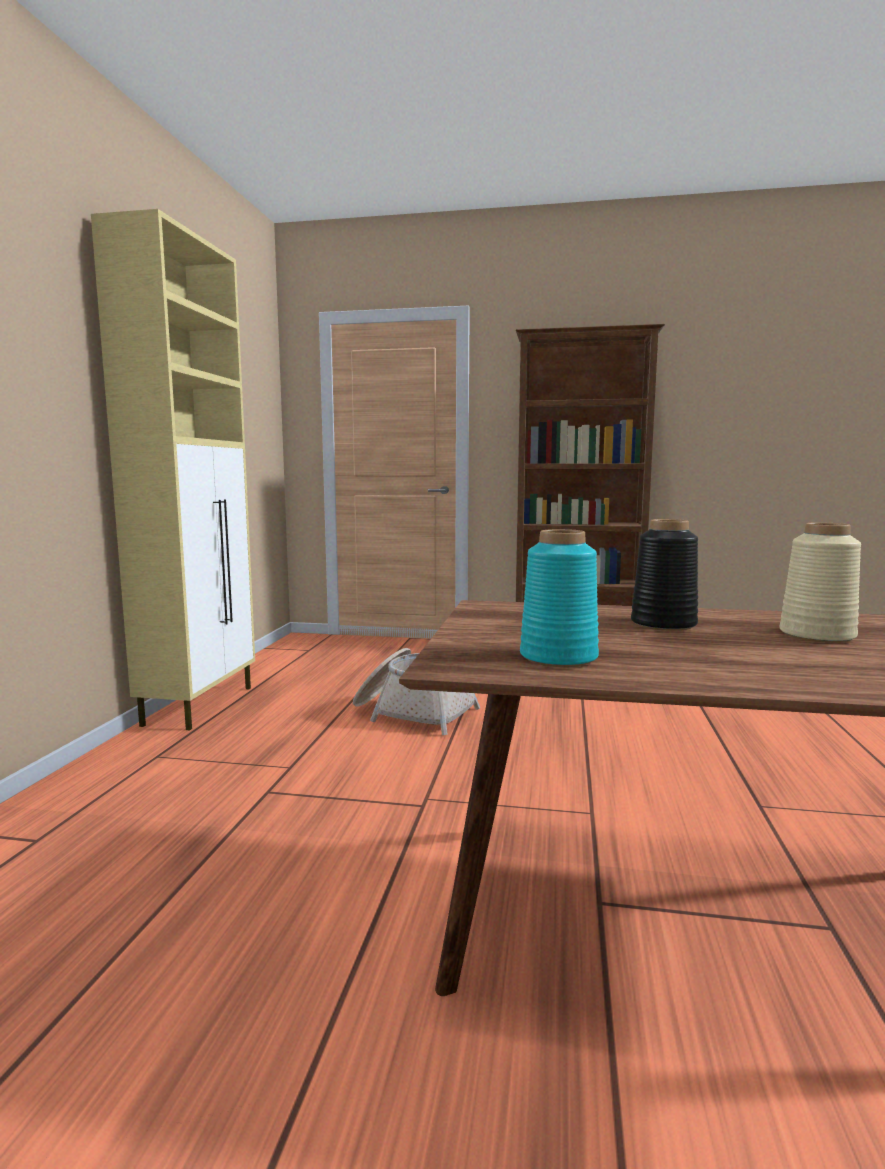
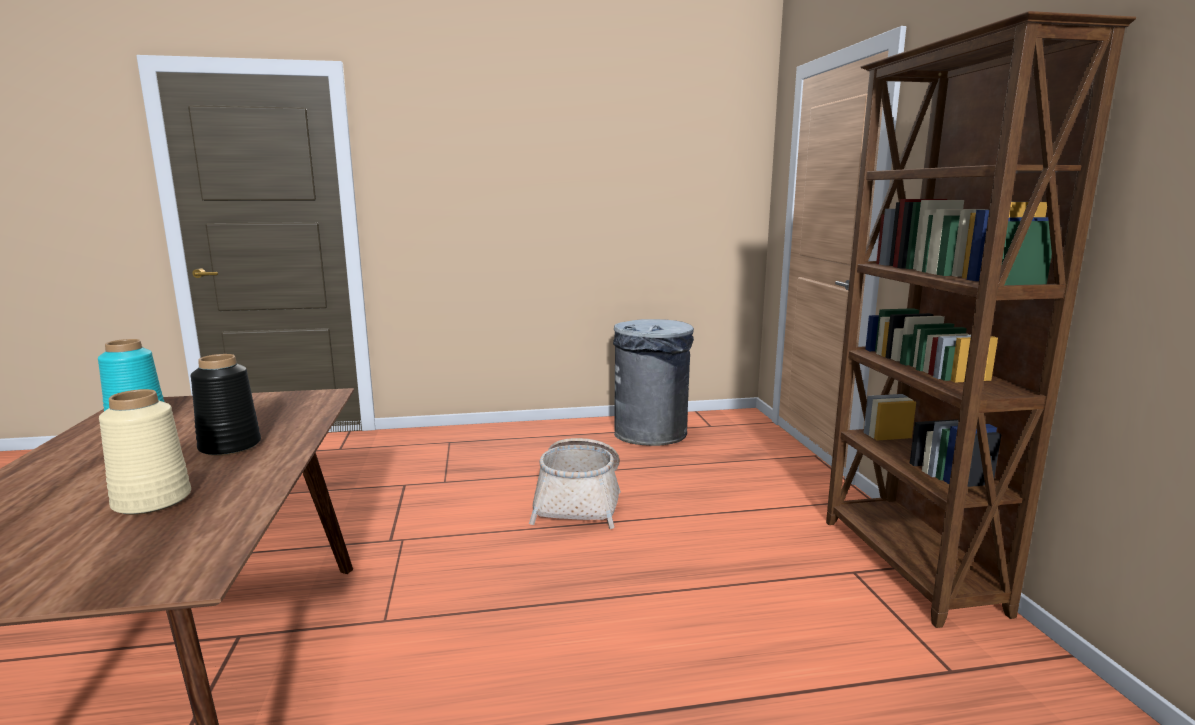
camera: 70 degrees right, 5 degrees up
(201, 705) = (543, 428): beige cabinet -> none
(293, 669) = (651, 433): none -> grey trash can

